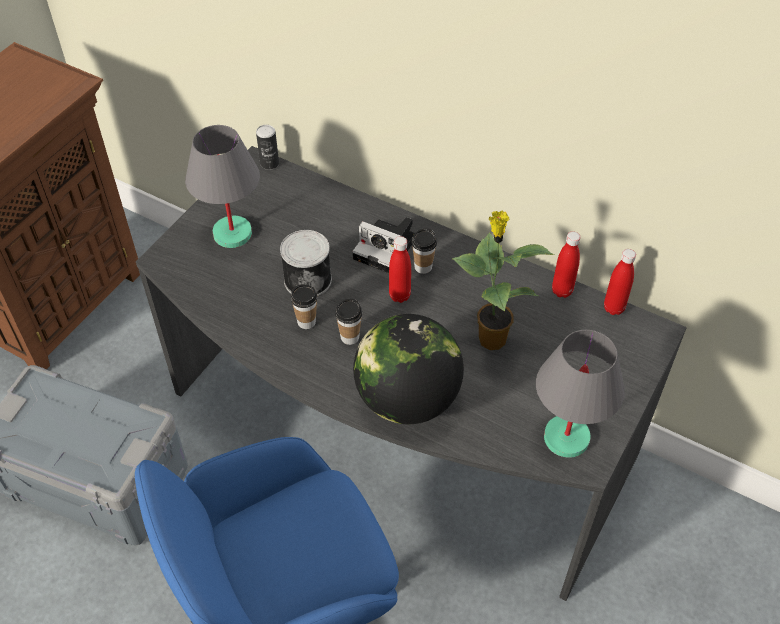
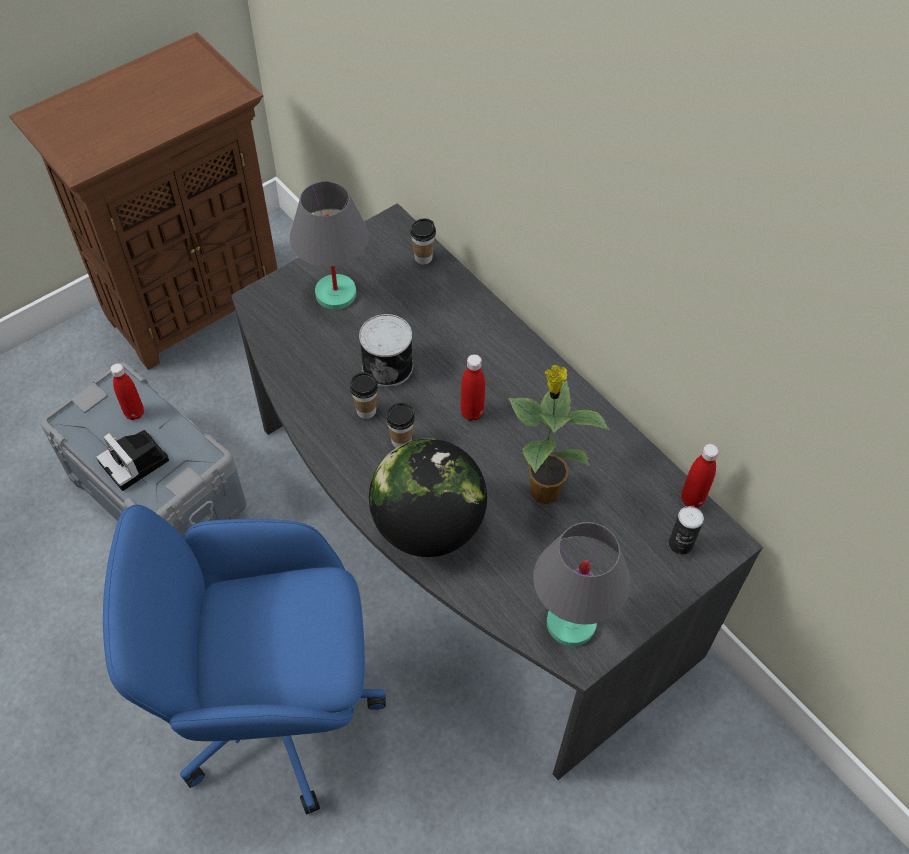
camera: 20 degrees right, 5 degrees up
(269, 163) = (406, 228): can -> can (680, 544)
(387, 249) = (483, 357): camera -> camera (136, 463)
(423, 267) = (510, 389): cup -> cup (423, 258)
(562, 291) = (645, 462): red bottle -> red bottle (134, 413)

